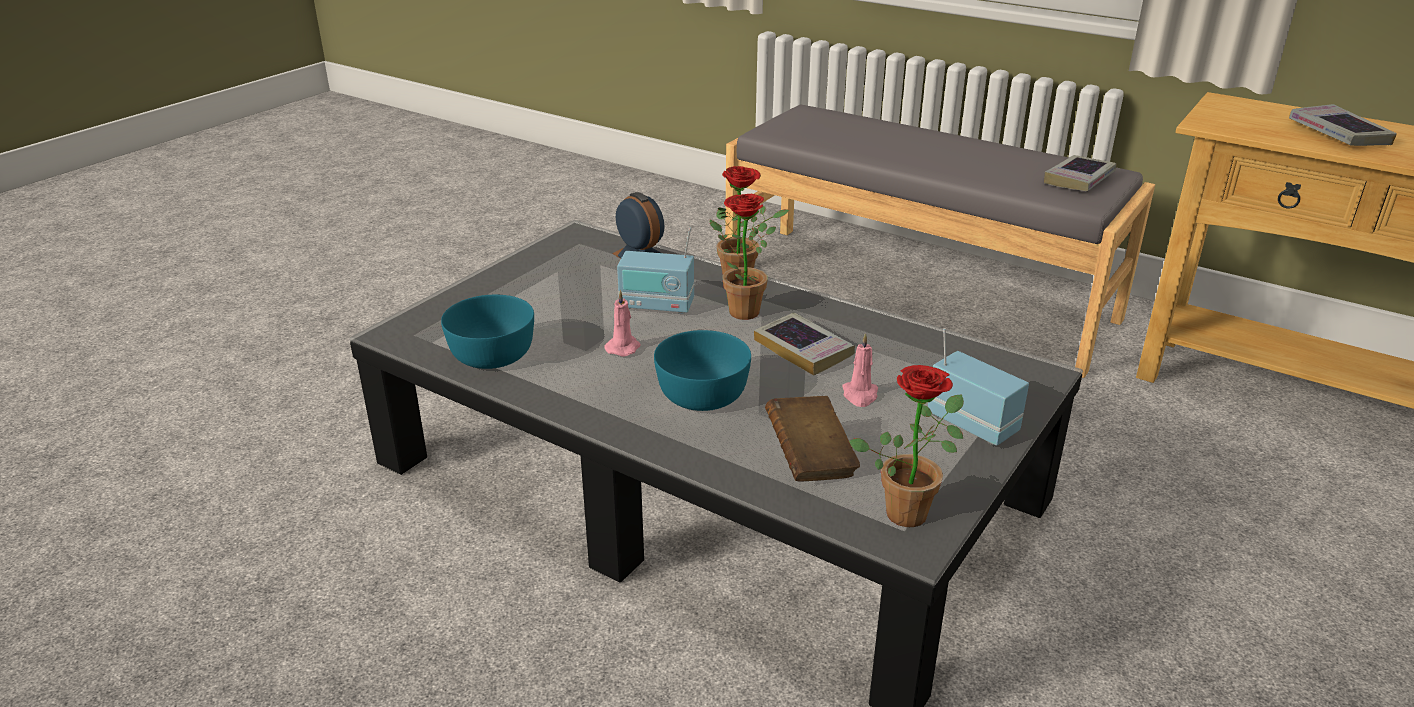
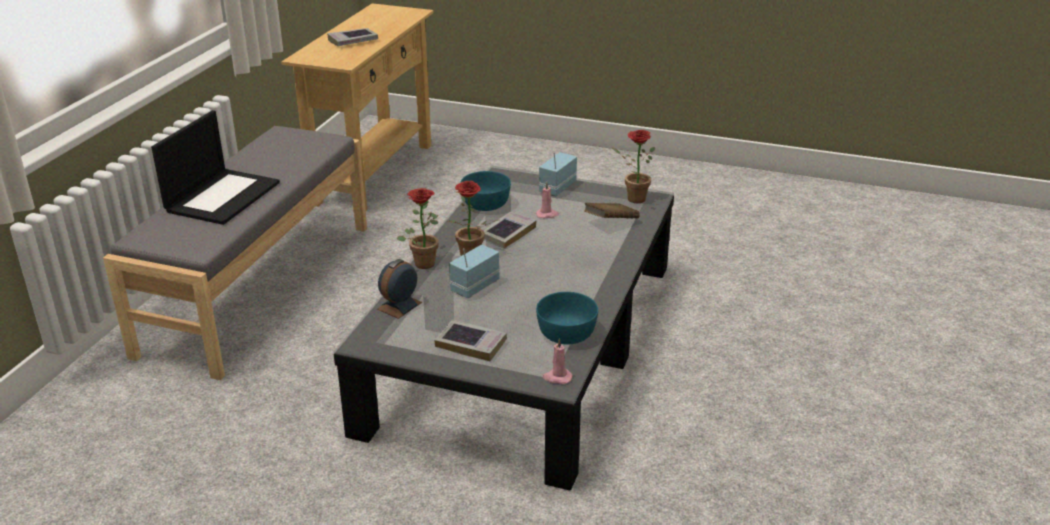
camera: 105 degrees left, 0 degrees up
(623, 347) = (533, 288): pink candle -> pink candle (557, 377)
(656, 306) = (474, 286): radio -> radio turned 135 degrees counterclockwise
(701, 395) = (572, 256): turquoise bowl -> turquoise bowl (486, 204)
(898, 141) = (222, 196): none -> laptop
(1079, 179) = (294, 140): book -> book (471, 344)

